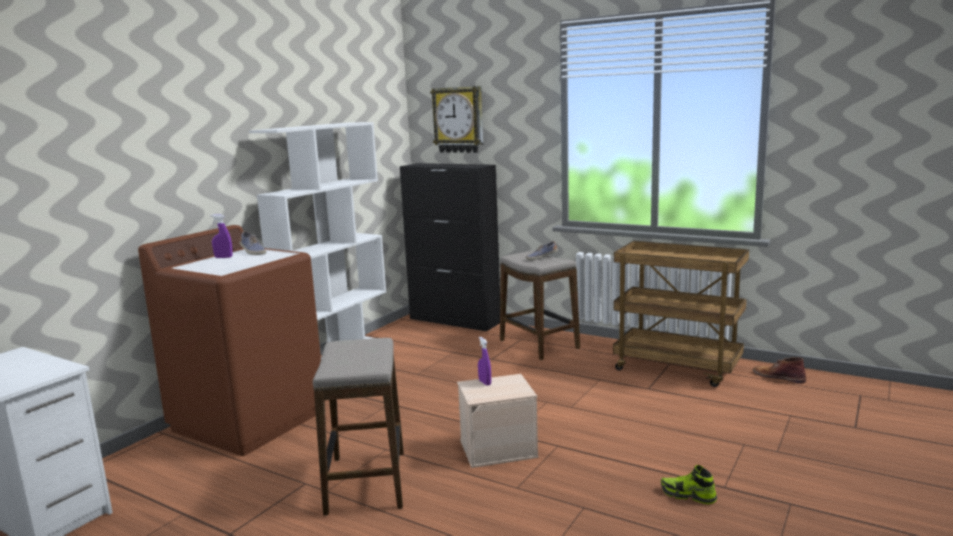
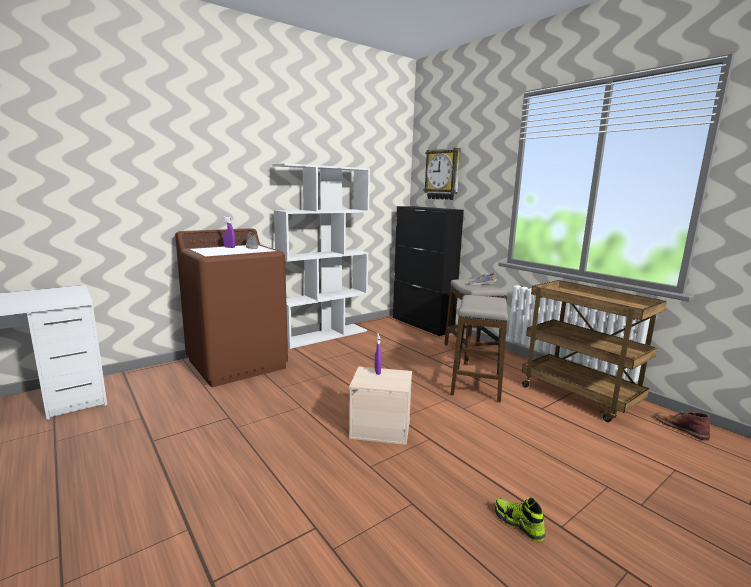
camera: 20 degrees right, 0 degrees up
(366, 482) = (266, 428): stool -> stool (476, 384)

